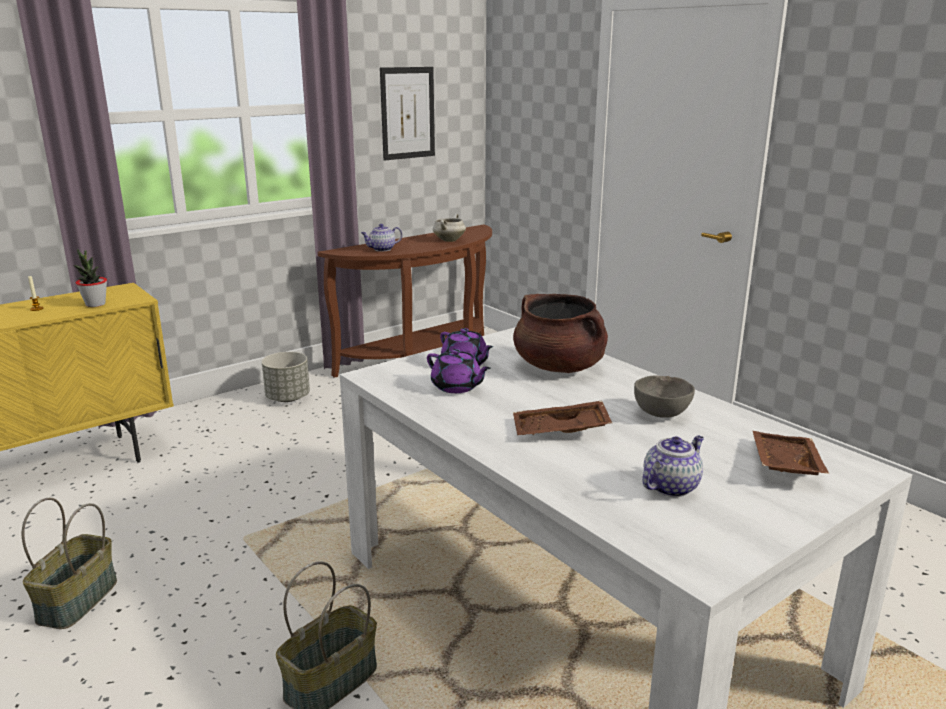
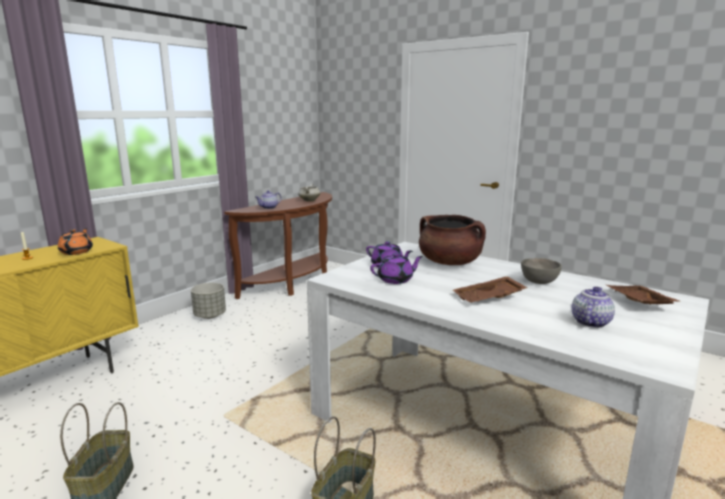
camera: 15 degrees left, 5 degrees down
(95, 304) = (77, 252): potted plant -> orange teapot
(407, 113) = (274, 119): picture -> none
(457, 387) = (396, 280): purple teapot -> purple teapot turned 45 degrees counterclockwise

